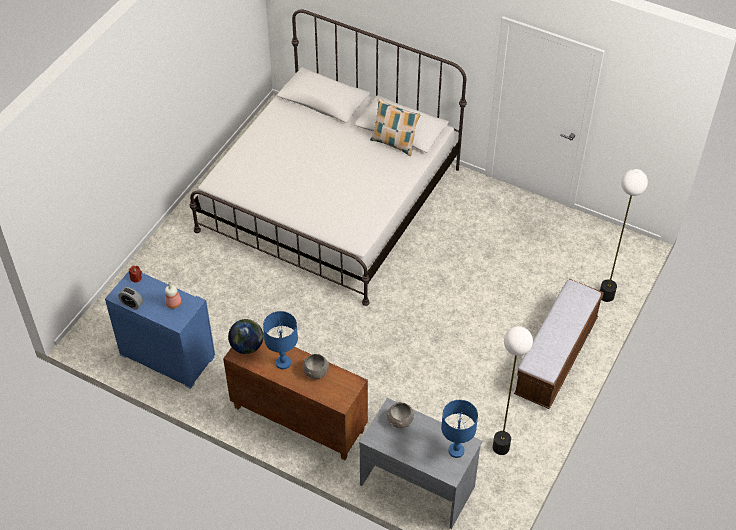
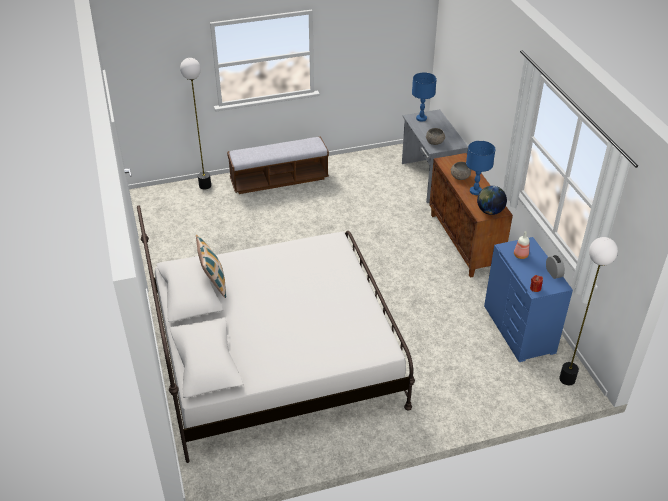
camera: 135 degrees left, 10 degrees down
(500, 447) = (366, 167): floor lamp -> floor lamp (567, 379)

